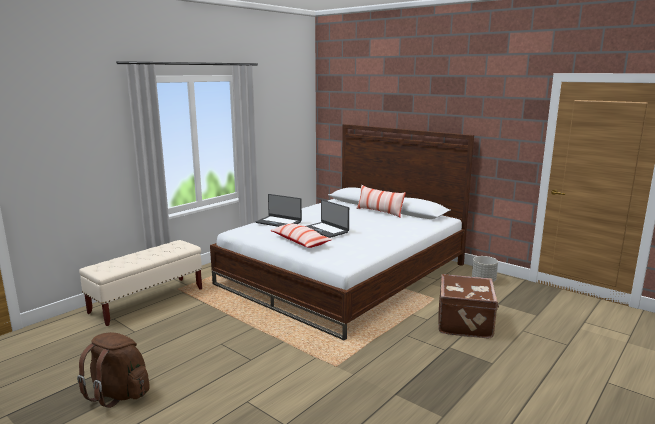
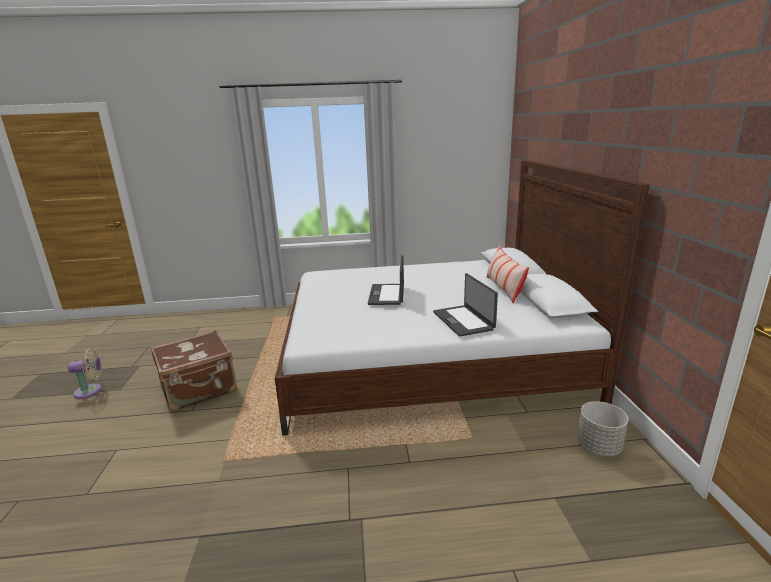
camera: 45 degrees right, 5 degrees up
(119, 393) = (91, 391): brown backpack -> beige fan
(148, 301) = (241, 320): beige bench -> none
(279, 222) = (367, 273): laptop -> laptop (463, 320)
(300, 242) = (335, 301): pillow -> none
(466, 323) = (447, 498): brown suitcase -> brown suitcase (200, 390)

